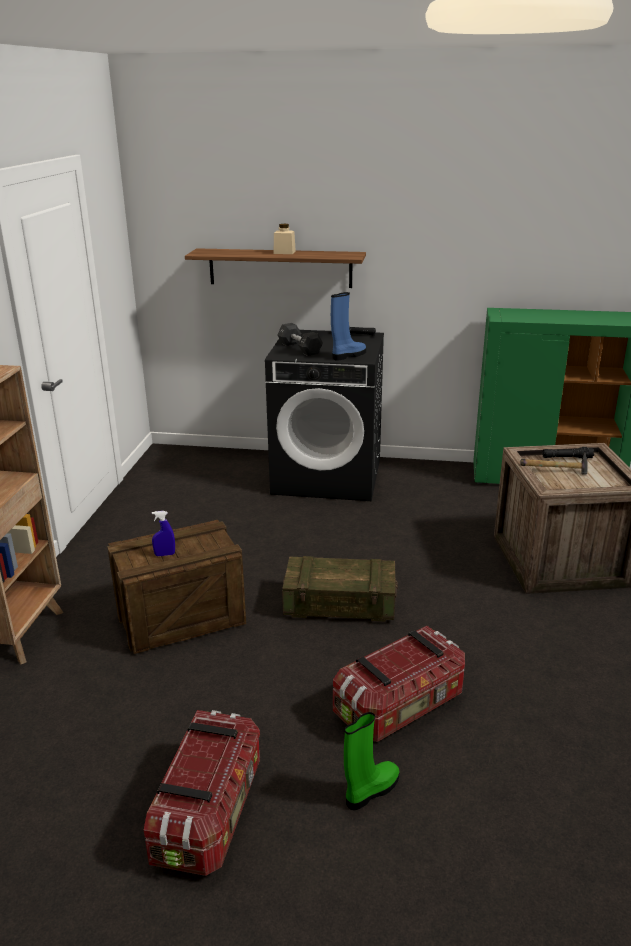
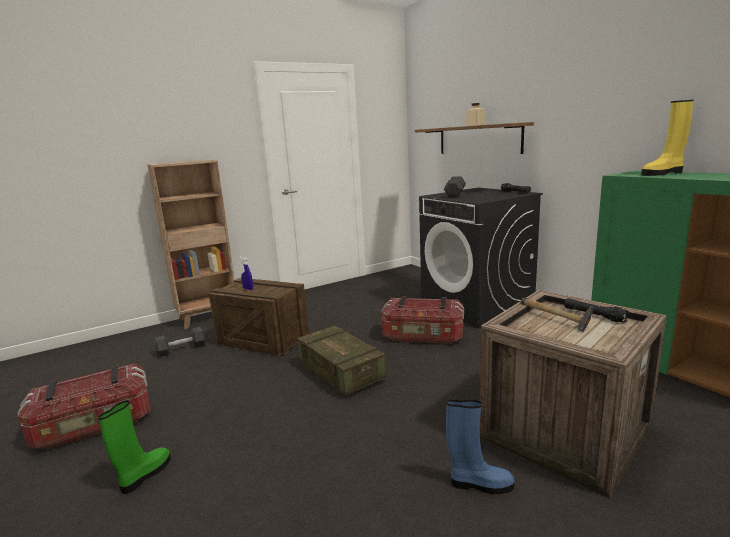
camera: 50 degrees right, 10 degrees down
(93, 686) = (181, 349): none -> black dumbbell
(348, 355) = (474, 199): blue boot -> blue boot (479, 484)
(371, 791) = (145, 475): green boot -> green boot turned 75 degrees counterclockwise
(400, 706) = (251, 445): storage box -> storage box (423, 336)
(527, 314) = (663, 173): none -> yellow boot

